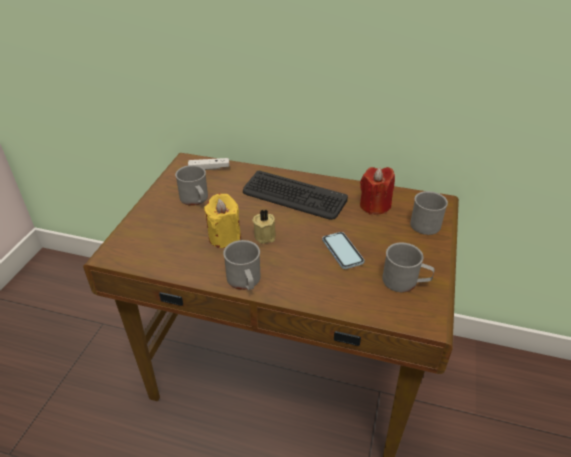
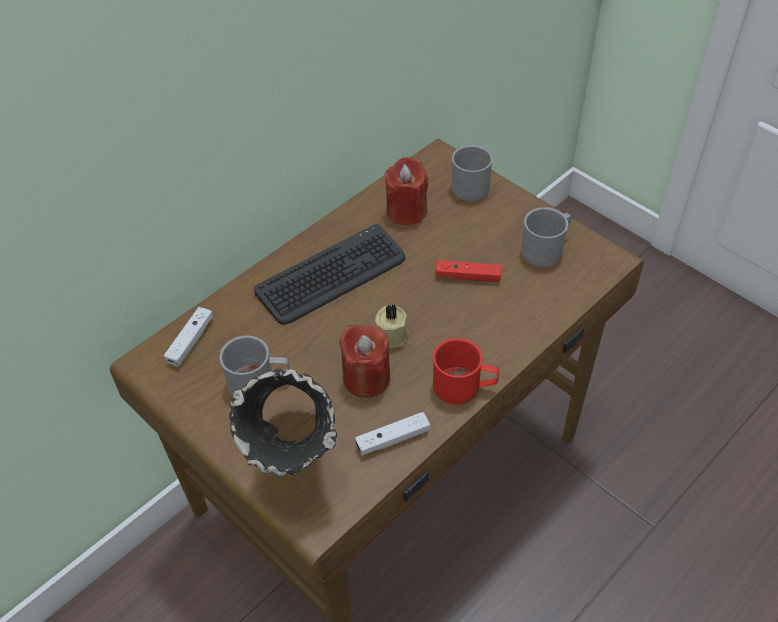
camera: 60 degrees left, 10 degrees up
(147, 233) = (295, 464): none -> black vase
(184, 264) = (393, 439): none -> white game controller
(224, 237) = (366, 378): yellow candle -> red candle
(245, 282) = (464, 387): grey mug -> red mug
(342, 251) = (467, 276): phone -> red game controller

